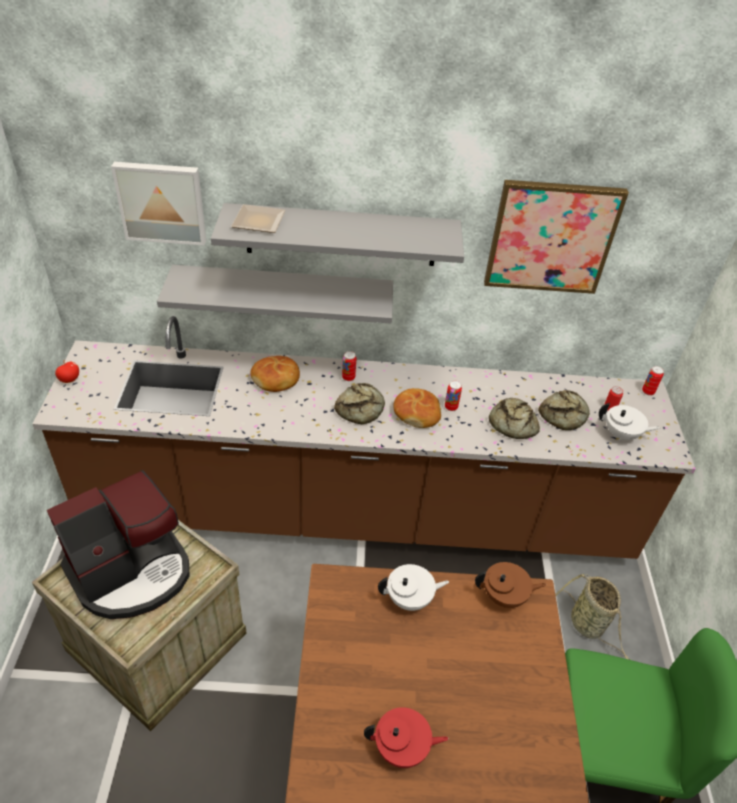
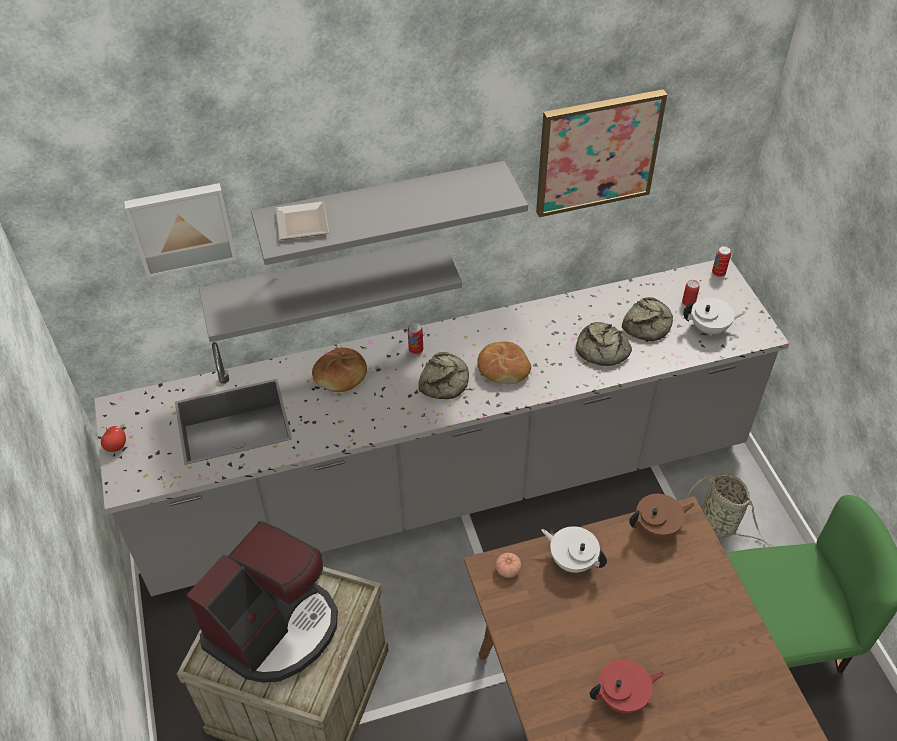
camera: 15 degrees left, 5 degrees up
(346, 587) = (508, 569): none -> tomato
(359, 514) = (450, 486): brown counter -> grey counter
(410, 599) = (572, 560): white teapot -> white teapot turned 120 degrees counterclockwise
(451, 407) = (534, 350): can -> none

